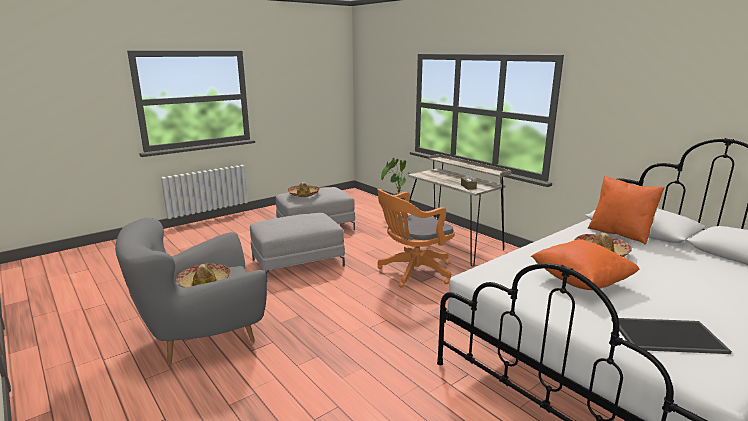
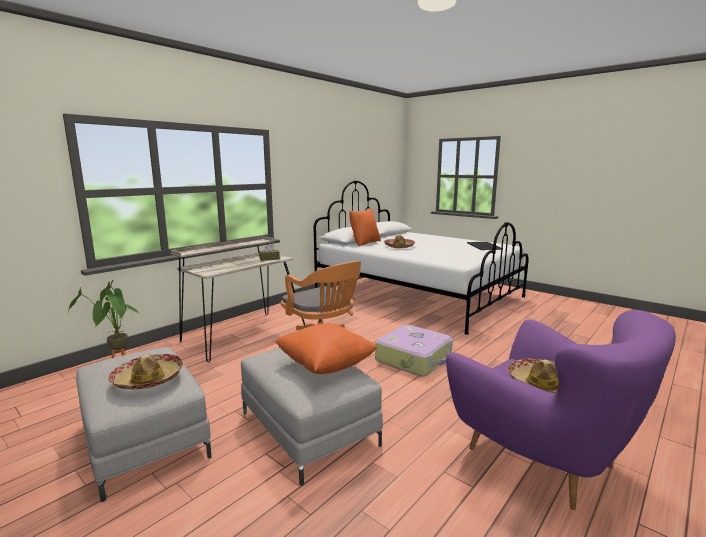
camera: 100 degrees left, 5 degrees down
(203, 336) = (543, 459): grey armchair -> purple armchair
(379, 313) = (414, 359): none -> suitcase
(581, 281) = (444, 251): orange pillow -> orange pillow (325, 365)

